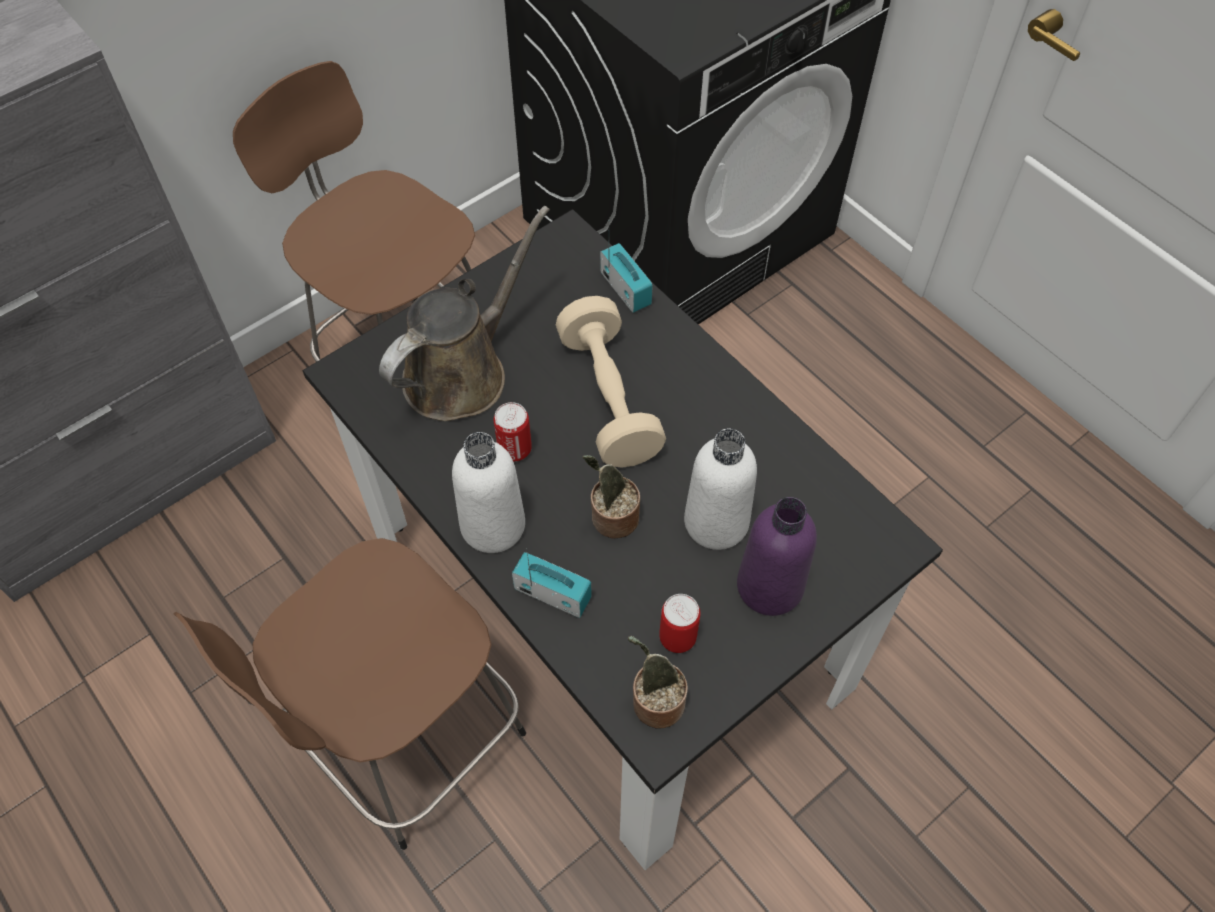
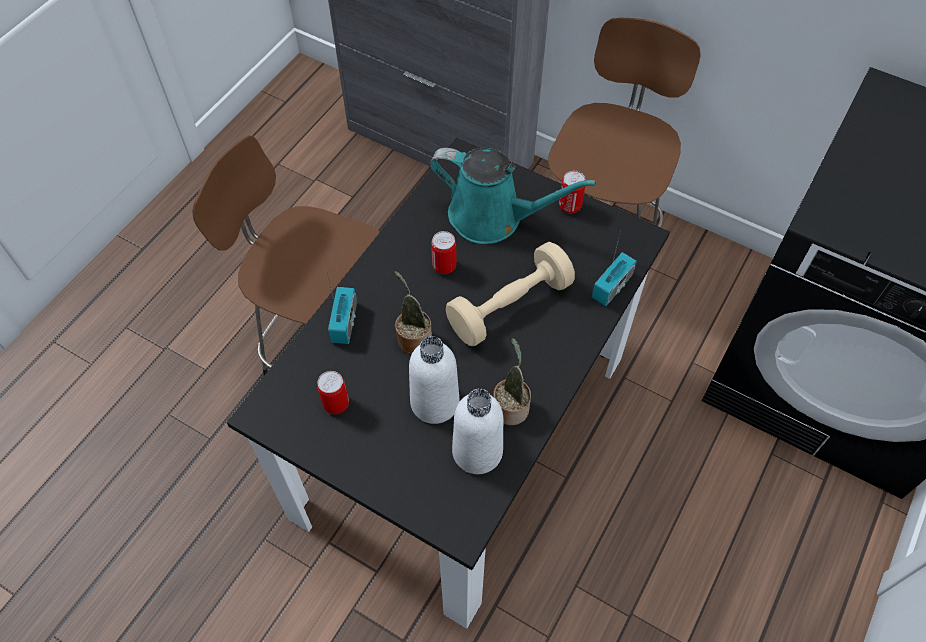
camera: 70 degrees right, 0 degrees up
(462, 372) = (492, 217): brown watering can -> turquoise watering can
(487, 287) = (570, 206): none -> can
(493, 525) = (382, 274): white bottle -> white bottle (477, 451)
(654, 702) = (285, 404): potted plant -> potted plant (510, 406)
(770, 586) = (395, 451): purple bottle -> none

